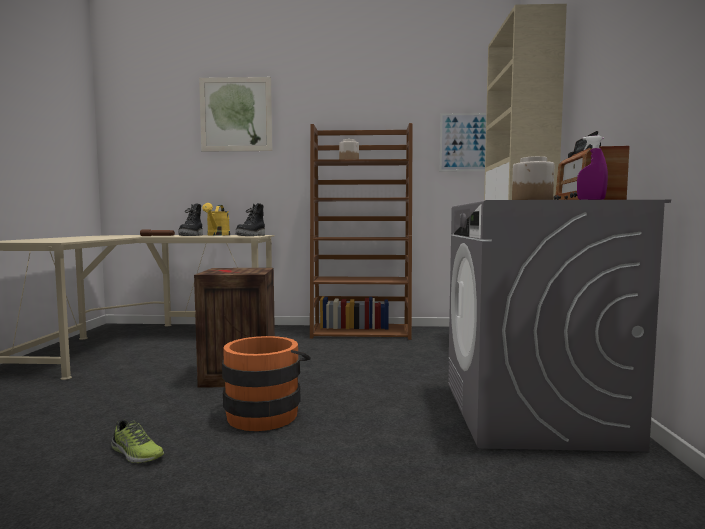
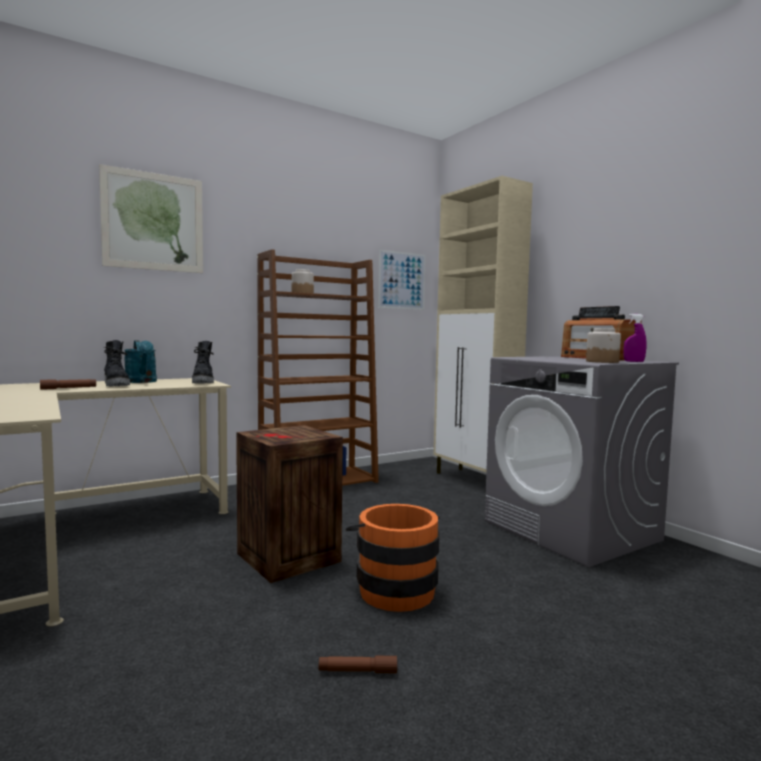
camera: 35 degrees left, 0 degrees up
(136, 453) = (357, 671): shoe -> brown flashlight
(217, 235) = (142, 382): yellow watering can -> turquoise watering can

